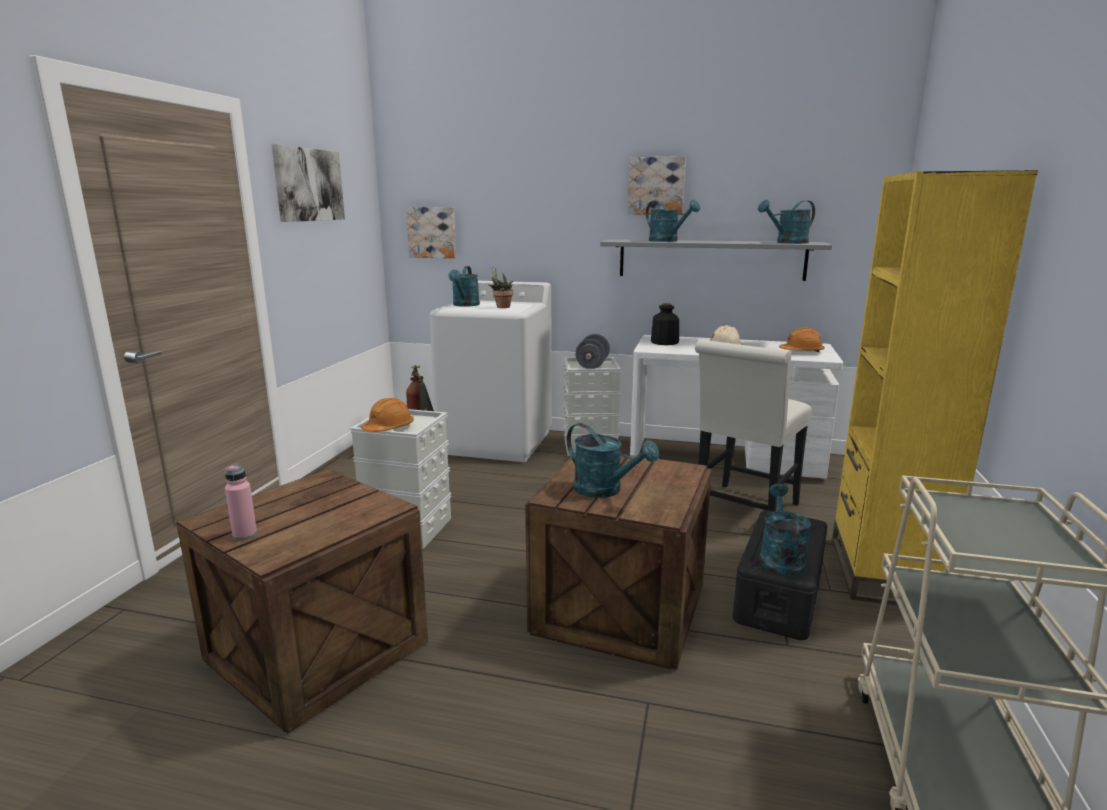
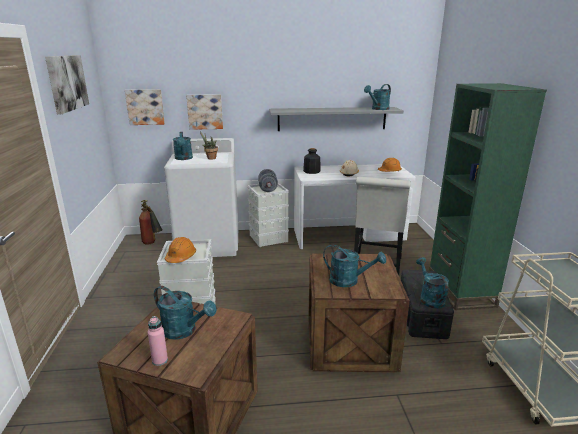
camera: 20 degrees left, 5 degrees up
(656, 186) = (298, 74): picture -> picture (205, 111)
(668, 241) = (310, 110): turquoise watering can -> turquoise watering can (184, 331)
(883, 572) = (460, 291): yellow bookcase -> green bookcase

